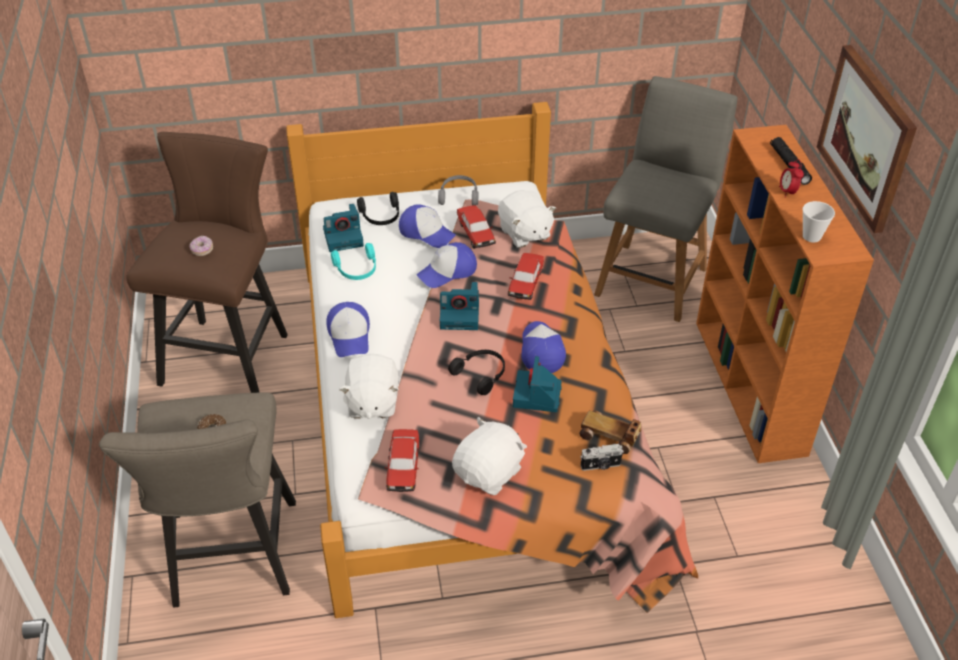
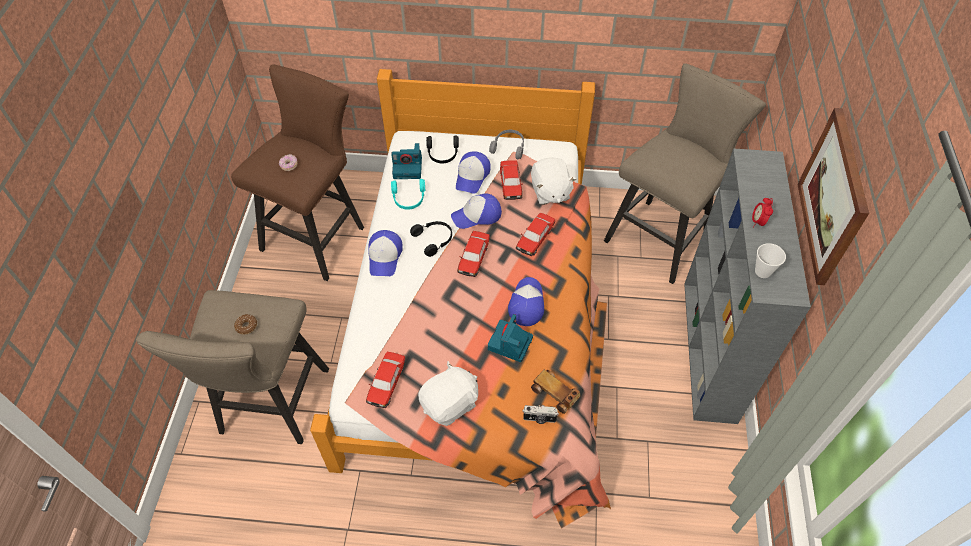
camera: 15 degrees right, 10 degrees up
(372, 403) = (382, 320): white plush toy -> none
(426, 232) = (472, 176): cap -> cap turned 60 degrees clockwise
(461, 315) = (474, 258): camera -> toy car
(481, 374) = (473, 314): black headphones -> black headphones (434, 239)
(652, 279) = (661, 236): grey chair -> beige stool
(750, 387) = (710, 351): orange bookcase -> grey bookcase
(789, 165) = (770, 194): black flashlight -> none

